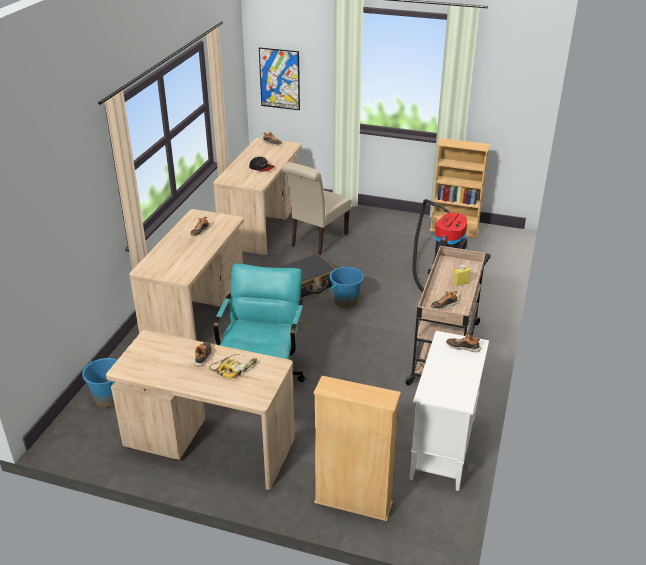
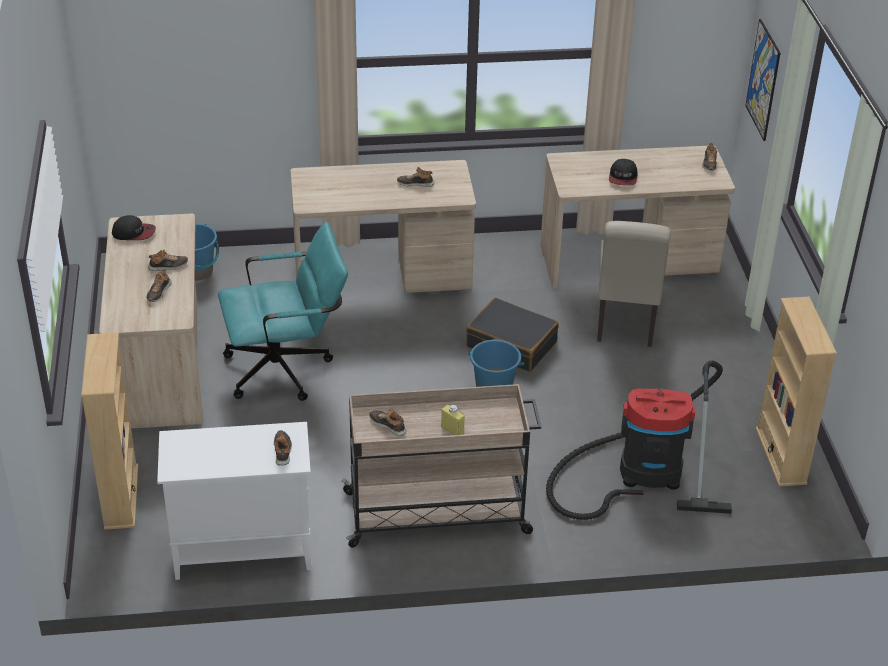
camera: 65 degrees right, 5 degrees up
(141, 365) = (134, 233): none -> cap
(234, 368) = (158, 292): power drill -> shoe
(317, 241) = (626, 323): beige chair -> beige chair turned 90 degrees counterclockwise

